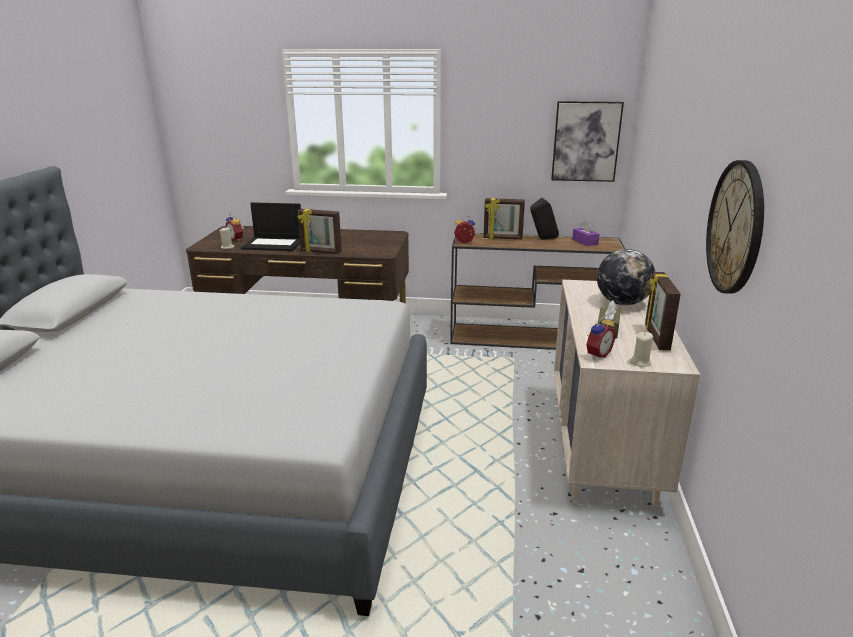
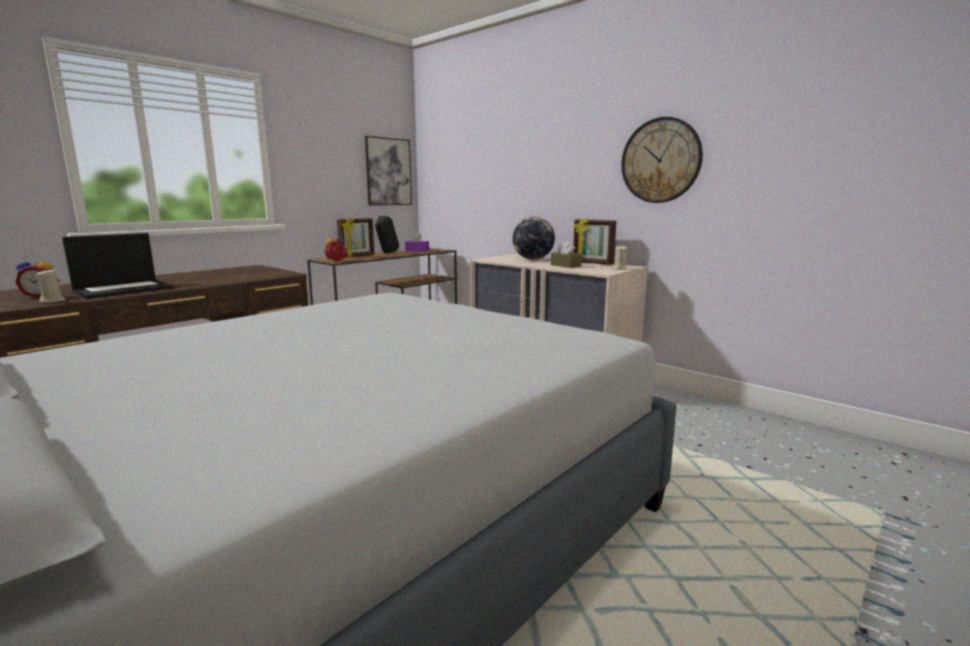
camera: 55 degrees left, 10 degrees down
(320, 252) = (214, 283): picture frame -> none
(597, 354) = (597, 271): alarm clock -> none

